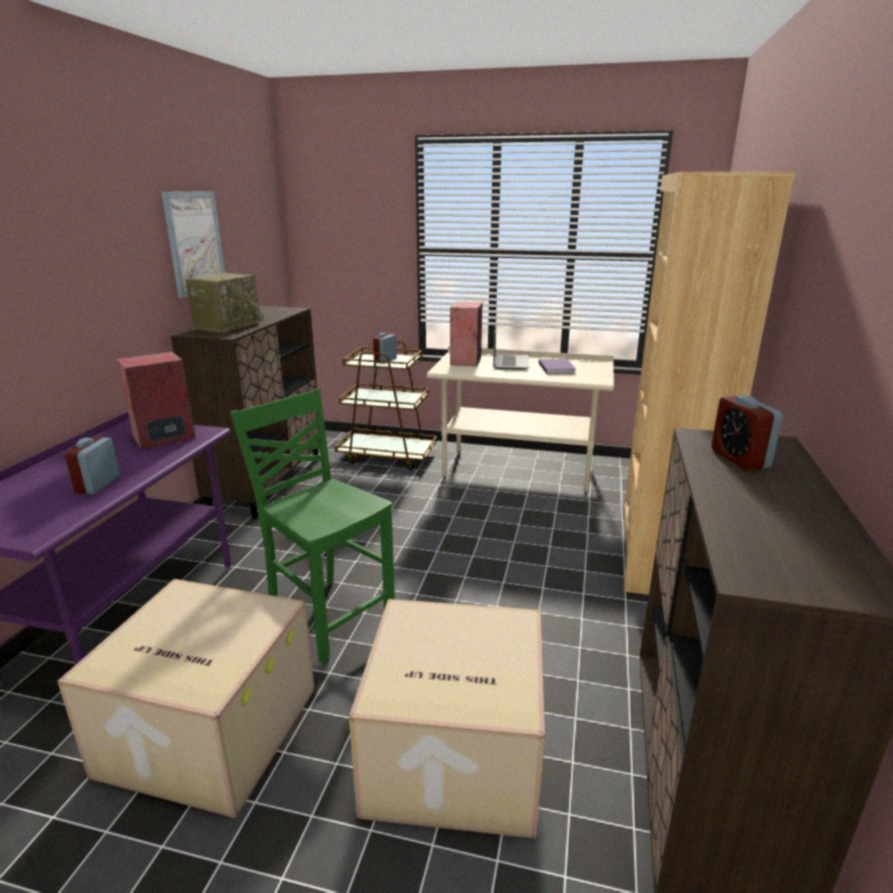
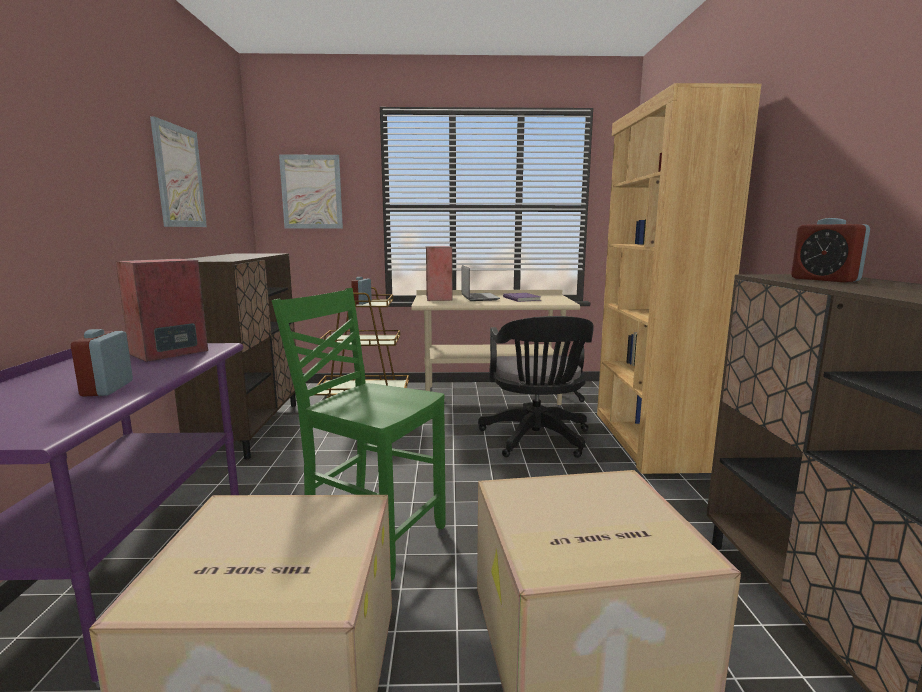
camera: 15 degrees left, 10 degrees down
(228, 326) = (216, 258): radio -> none
(343, 232) = (311, 192): none -> picture
(536, 534) = (536, 440): none -> black office chair

